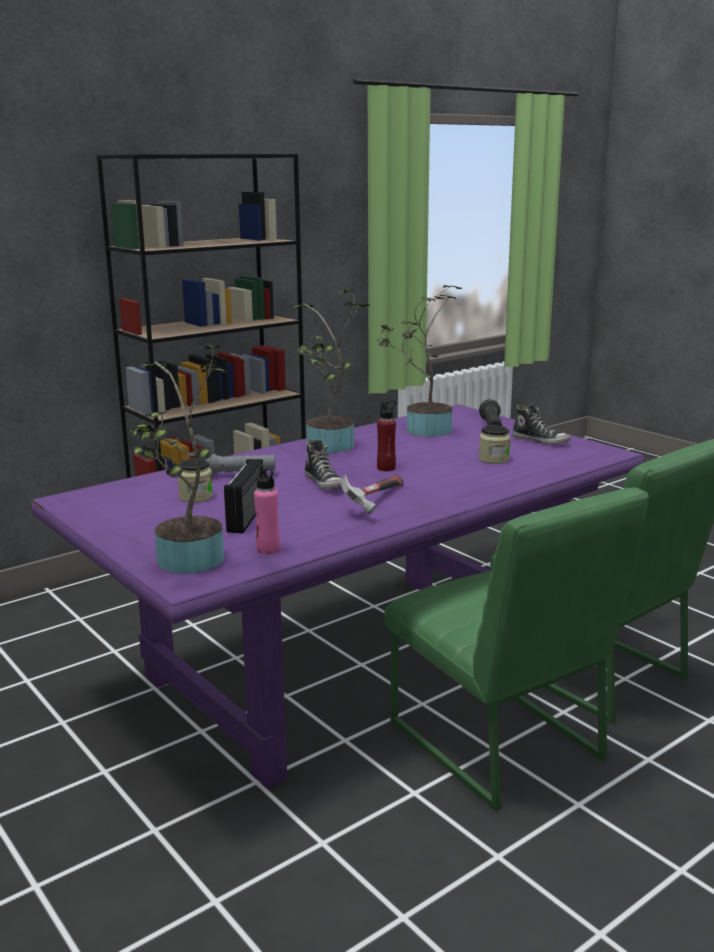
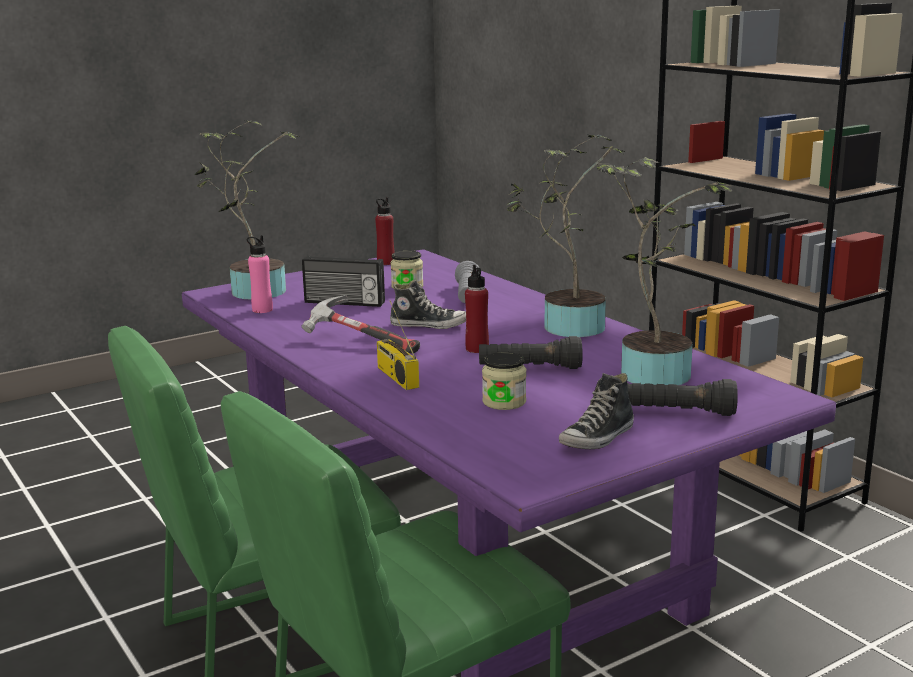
camera: 95 degrees right, 0 degrees up
(88, 511) = (385, 262): none -> red bottle
(325, 483) = (429, 325): shoe -> shoe turned 150 degrees counterclockwise
(426, 455) = (529, 368): none -> black flashlight
(457, 487) = (396, 377): none -> radio

